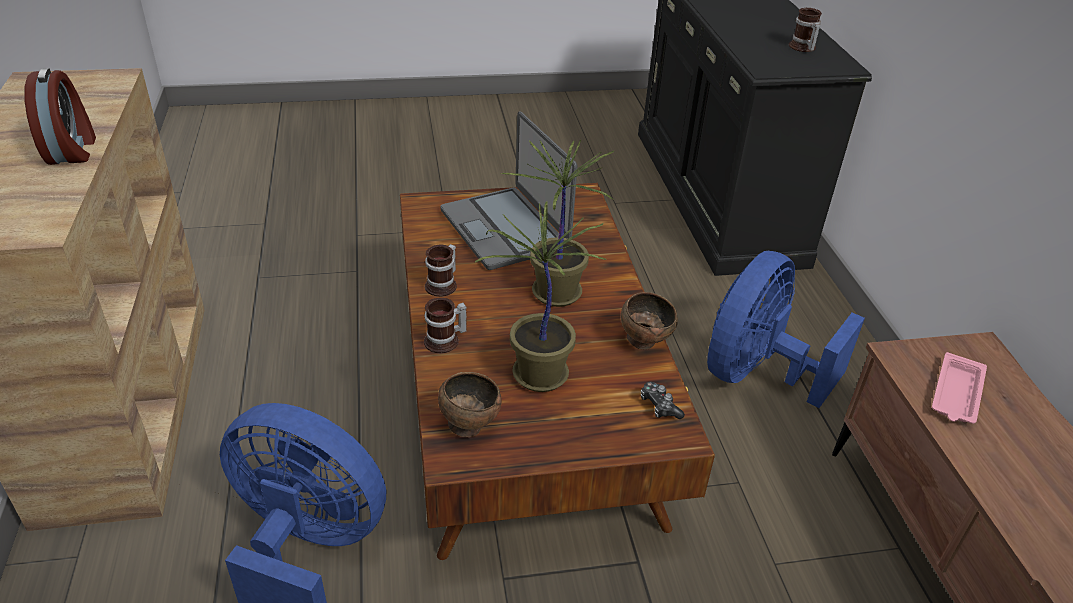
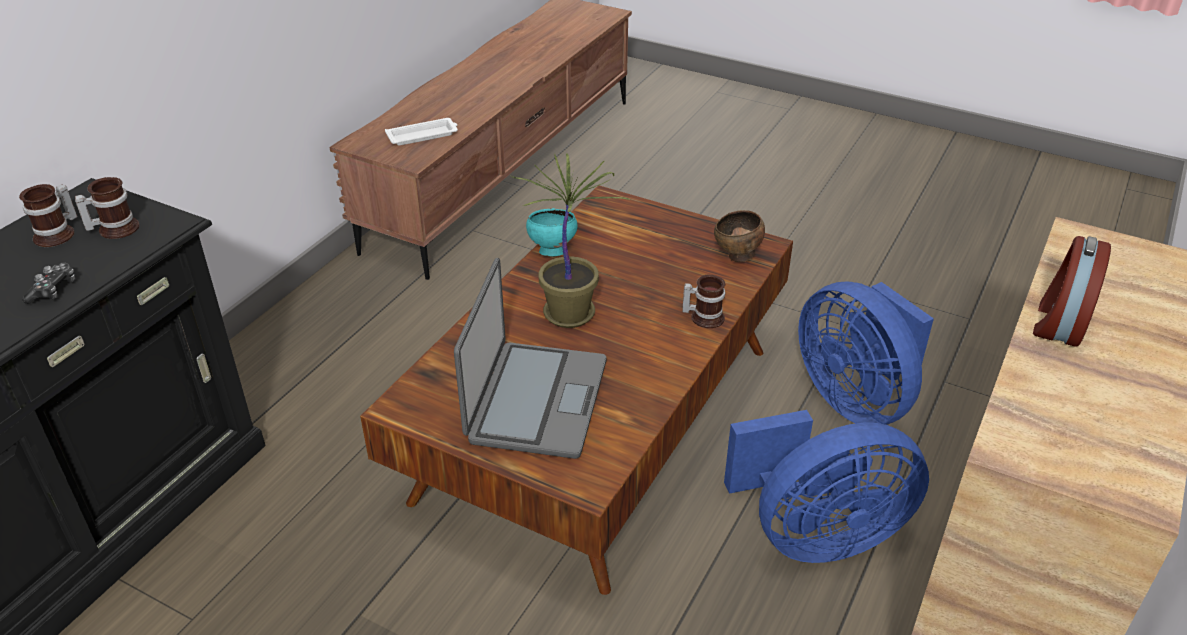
camera: 140 degrees left, 0 degrees up
(444, 285) = (660, 366): mug -> mug (114, 228)
(537, 375) = (657, 265): potted plant -> none
(645, 342) = (551, 251): brown bowl -> turquoise bowl
(659, 406) = (597, 215): game controller -> game controller (53, 290)
(757, 373) = (387, 346): blue fan -> blue fan (816, 535)
(956, 394) = (423, 135): pink tray -> white tray

